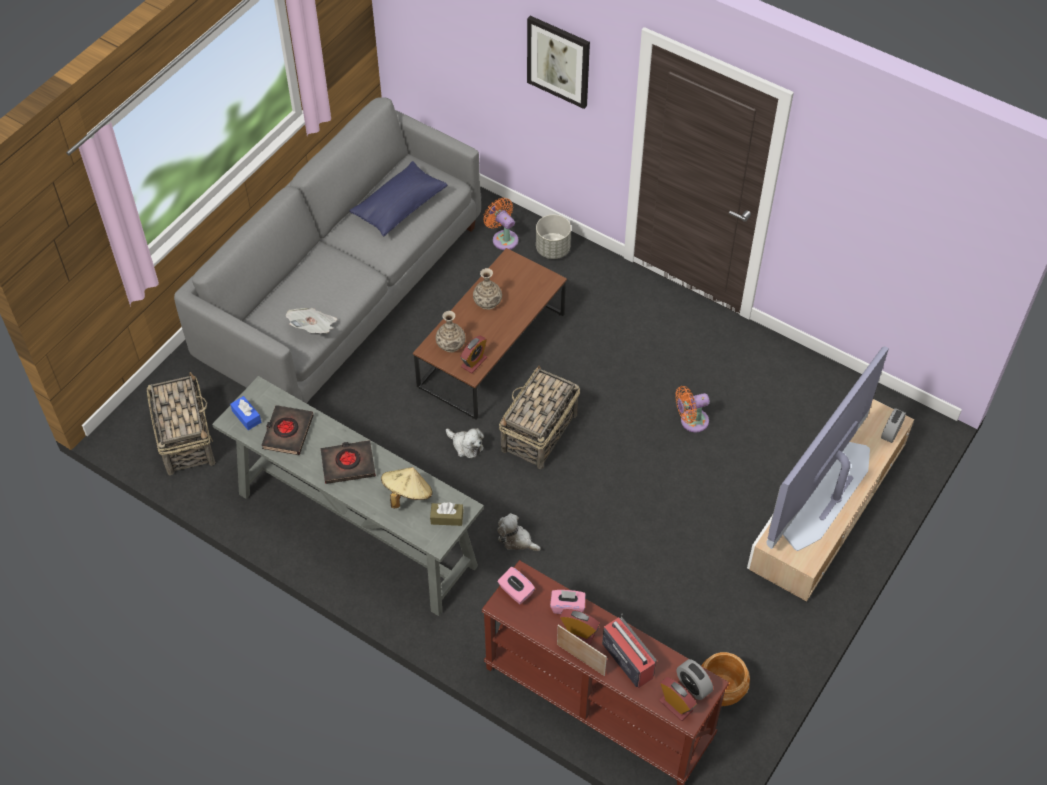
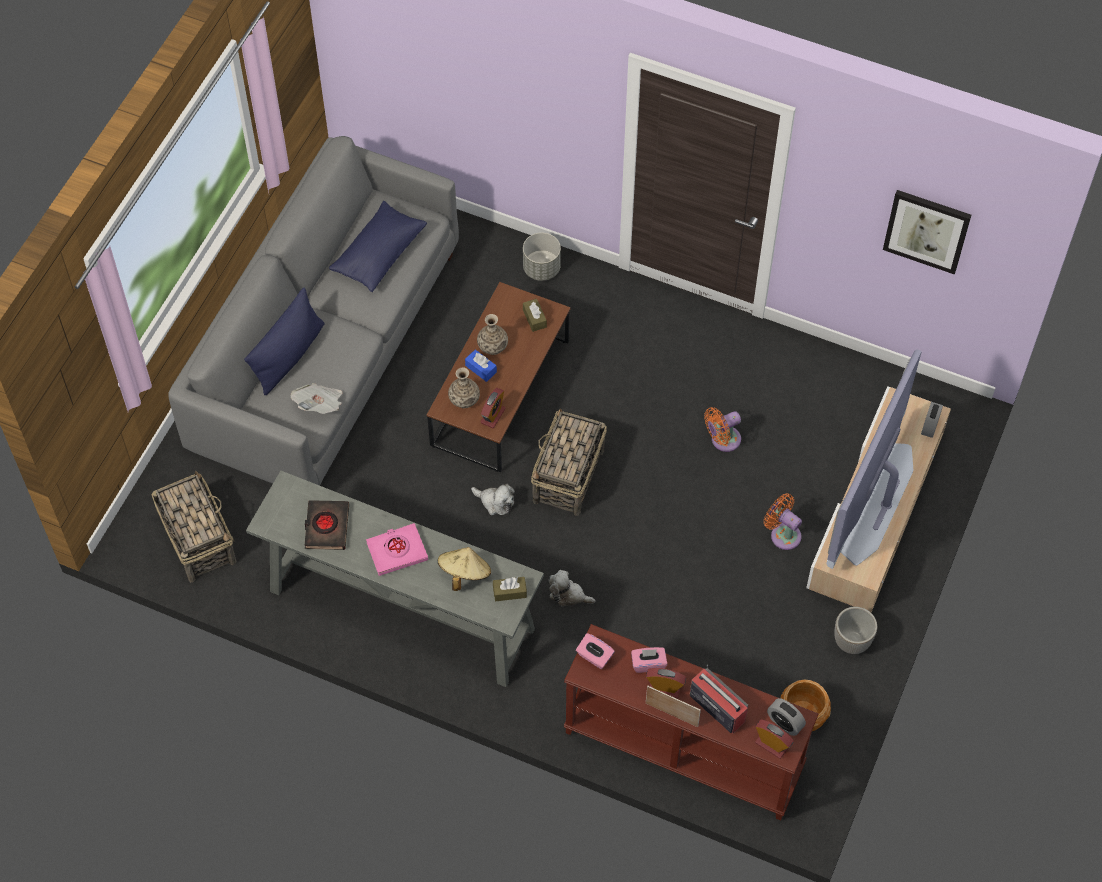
camera: 10 degrees left, 5 degrees up
(246, 416) = (280, 516): blue tissue box -> blue tissue box (481, 369)
(296, 282) = (289, 356): none -> blue pillow
(348, 464) = (397, 551): black book -> pink book
(503, 238) = (486, 263): orange fan -> orange fan (783, 534)
(531, 283) = (534, 318): none -> brown tissue box
(559, 61) = (536, 86): picture -> picture (927, 230)
(783, 626) = (852, 642): none -> planter

